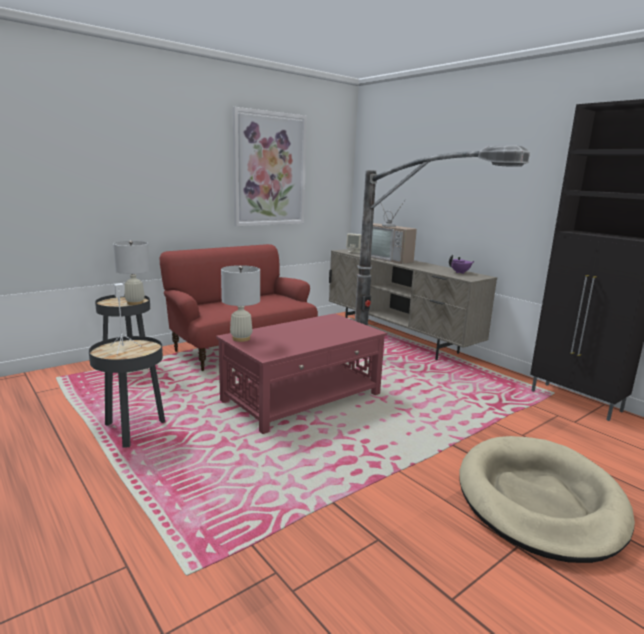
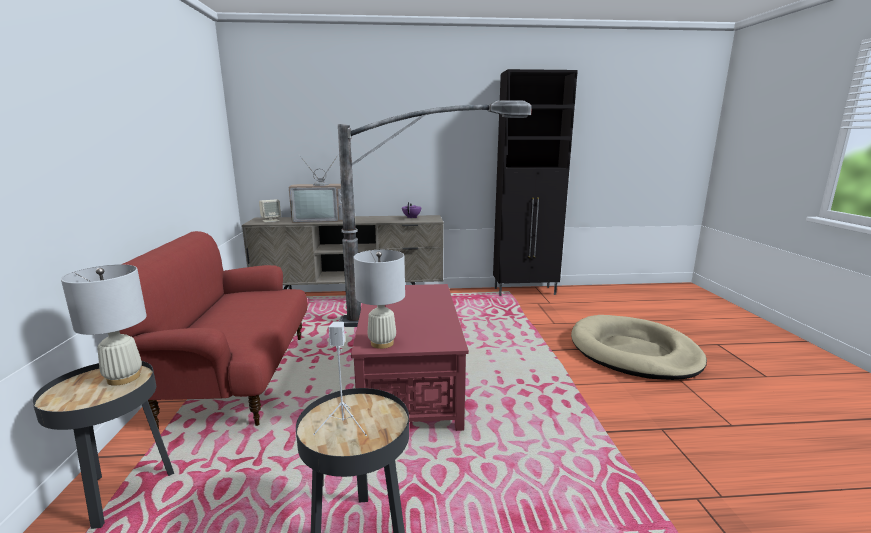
camera: 55 degrees left, 0 degrees up
(269, 169) = (170, 127): picture -> none

